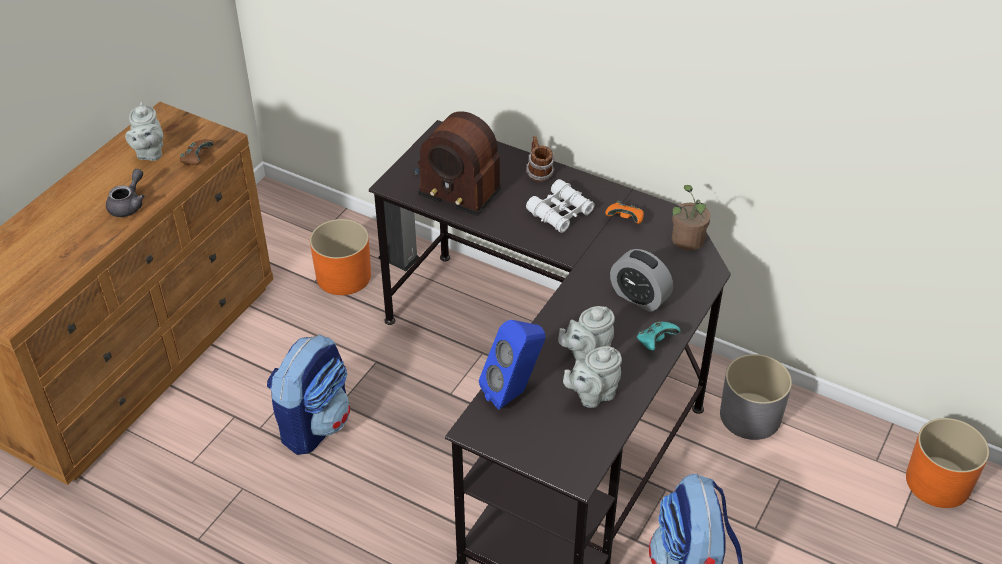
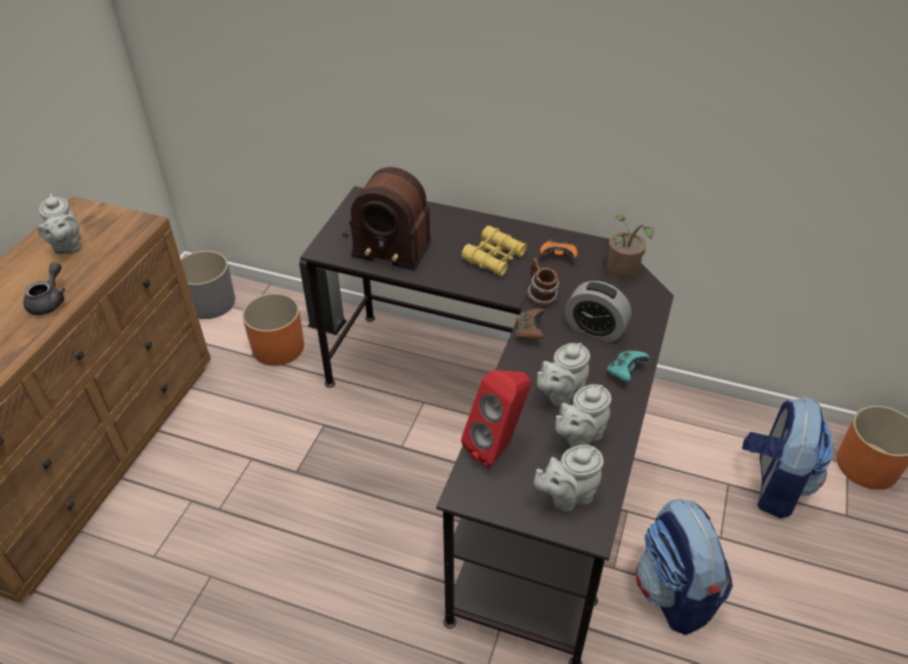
camera: 10 degrees left, 0 degrees up
(197, 160) = (119, 248): brown game controller -> brown game controller (529, 332)
(315, 424) = (274, 496): backpack -> backpack (773, 484)
(514, 393) = (498, 446): blue speaker -> red speaker
(538, 173) = (463, 223): mug -> mug (540, 297)
(560, 212) = (494, 257): white binoculars -> yellow binoculars
(565, 444) = (567, 496): none -> grey teapot
(750, 415) = (683, 427): grey planter -> grey planter (210, 302)

